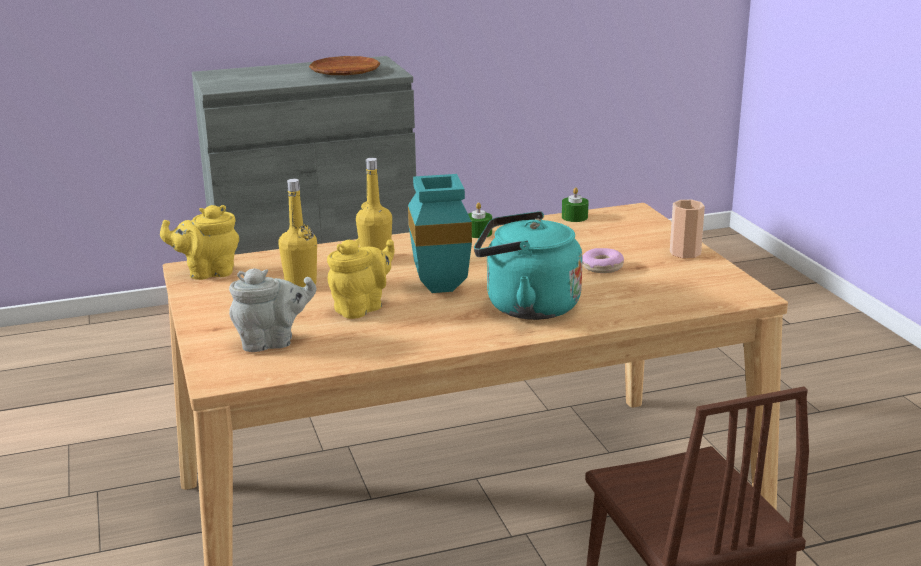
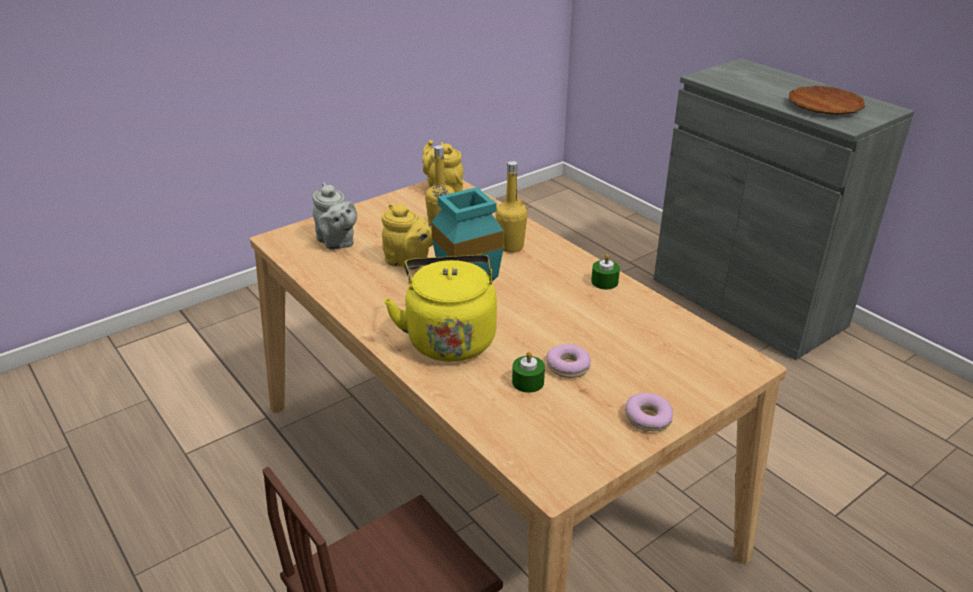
camera: 70 degrees right, 10 degrees up
(526, 306) = (450, 338): turquoise kettle -> yellow kettle
(574, 217) = (694, 328): green candle -> green candle (528, 382)
(685, 253) = (647, 418): cup -> donut

